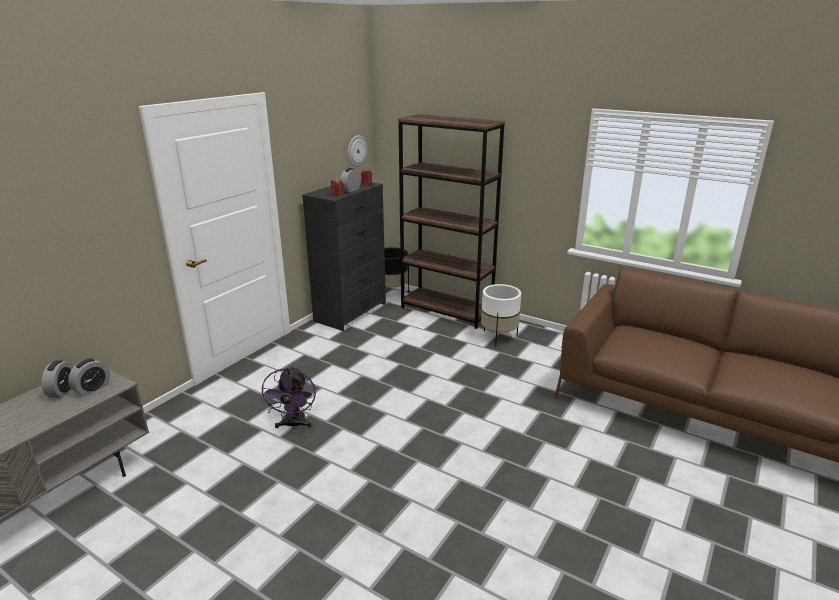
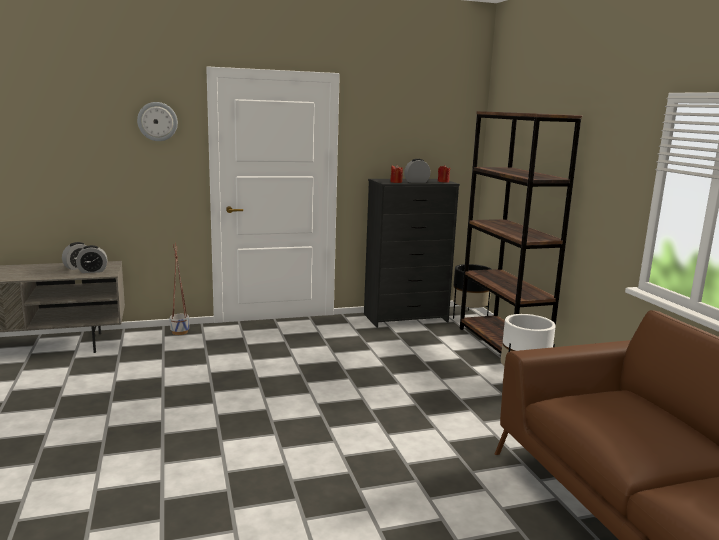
camera: 40 degrees right, 10 degrees down
(177, 411) = (179, 332): none -> planter
(293, 425) = (231, 370): purple fan -> none
(356, 150) = (455, 151): wall clock -> wall clock (157, 121)

